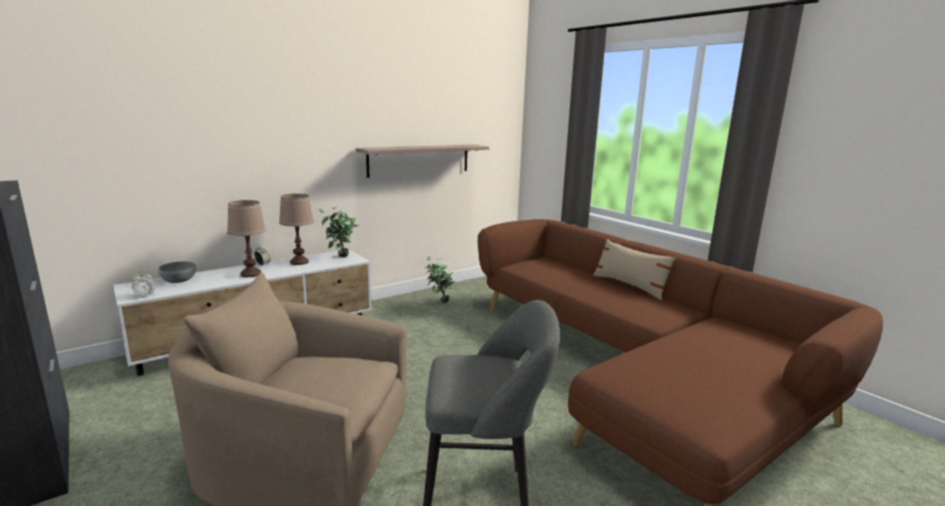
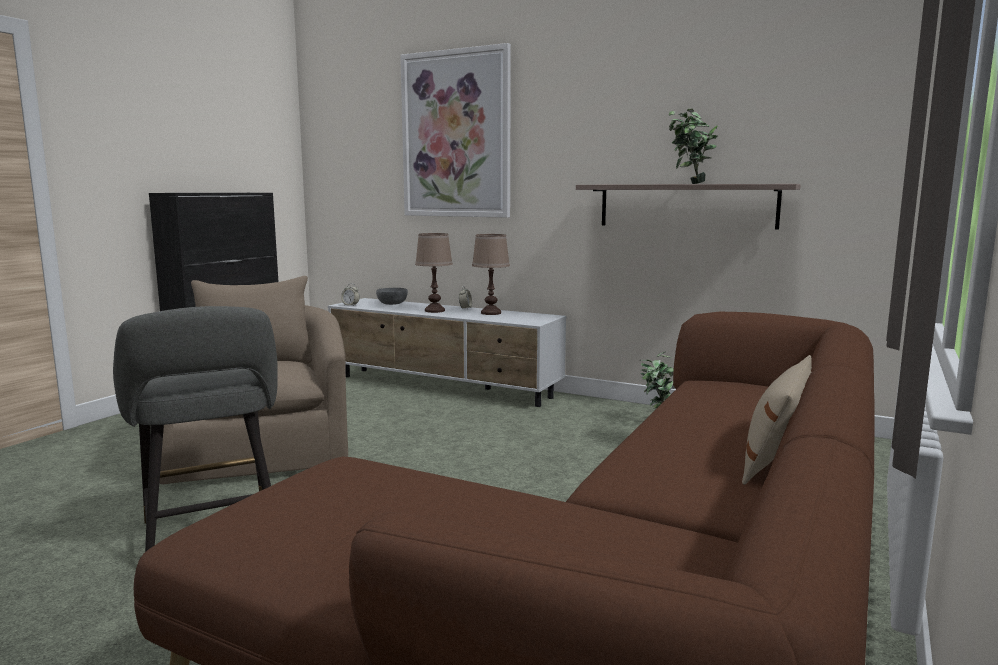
camera: 65 degrees right, 5 degrees down
(223, 102) = (456, 135): none -> picture
(340, 258) = (529, 318): potted plant -> potted plant (689, 184)

